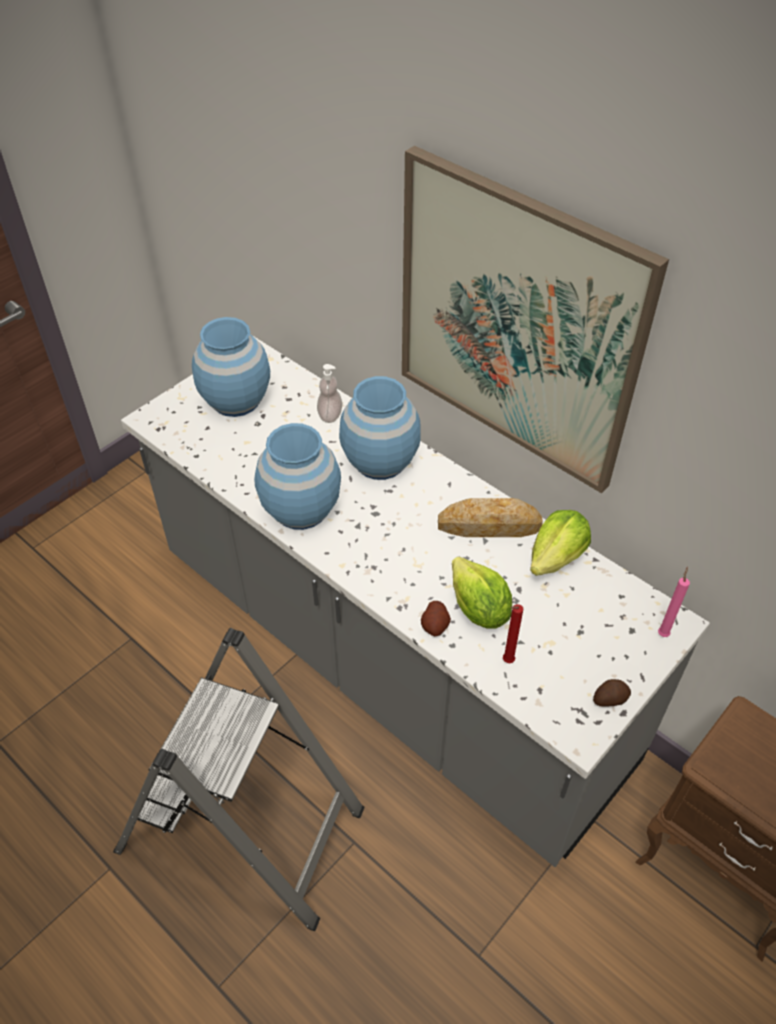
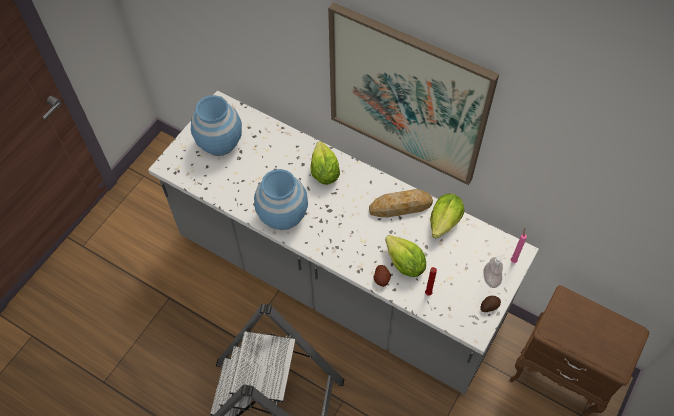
camera: 10 degrees left, 10 degrees up
(330, 415) = (284, 144): soap dispenser -> soap dispenser (491, 279)
(380, 461) = (324, 172): blue vase -> lettuce

